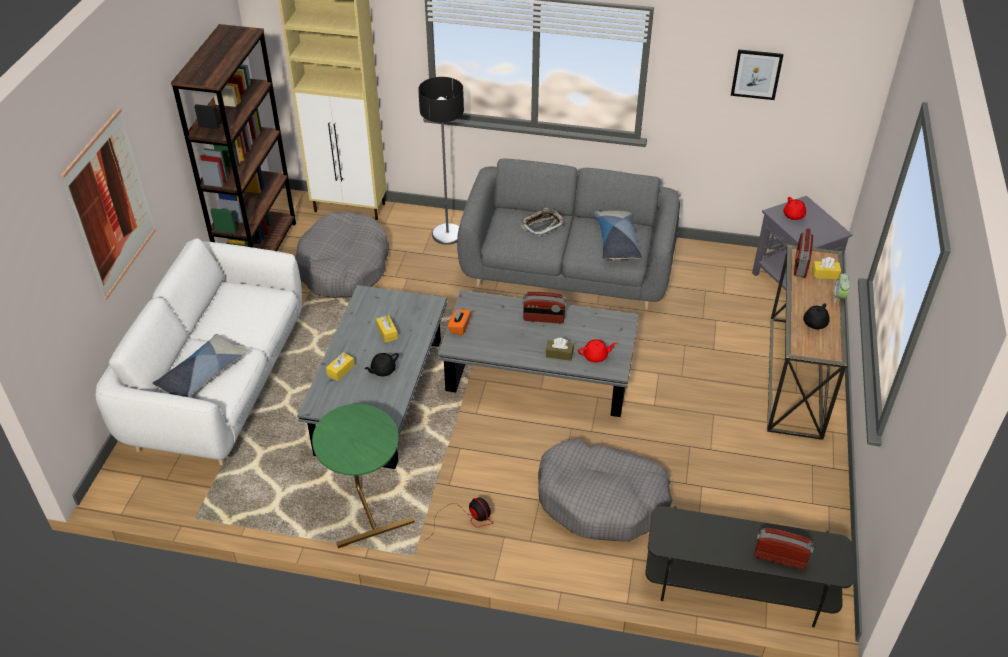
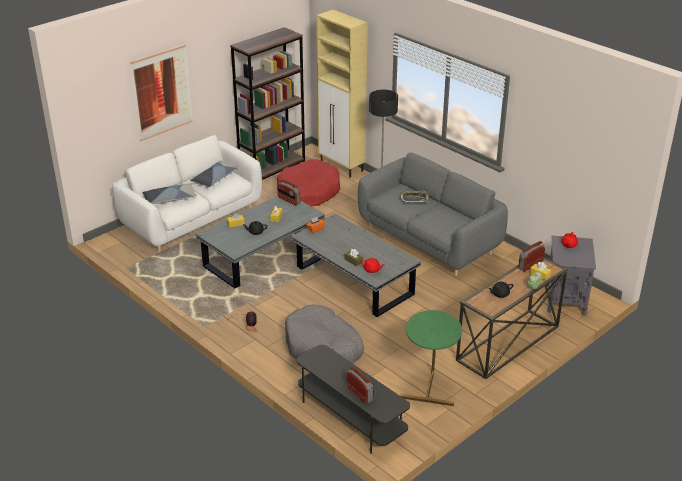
camera: 35 degrees right, 10 degrees down
(344, 267) = (308, 193): grey dog bed -> red dog bed
(366, 507) = (204, 298): green side table -> green side table (430, 385)
(543, 319) = (364, 243): radio -> radio (289, 200)
(617, 241) = (448, 222): pillow -> pillow (215, 178)
(756, 74) = (565, 138): picture -> none

